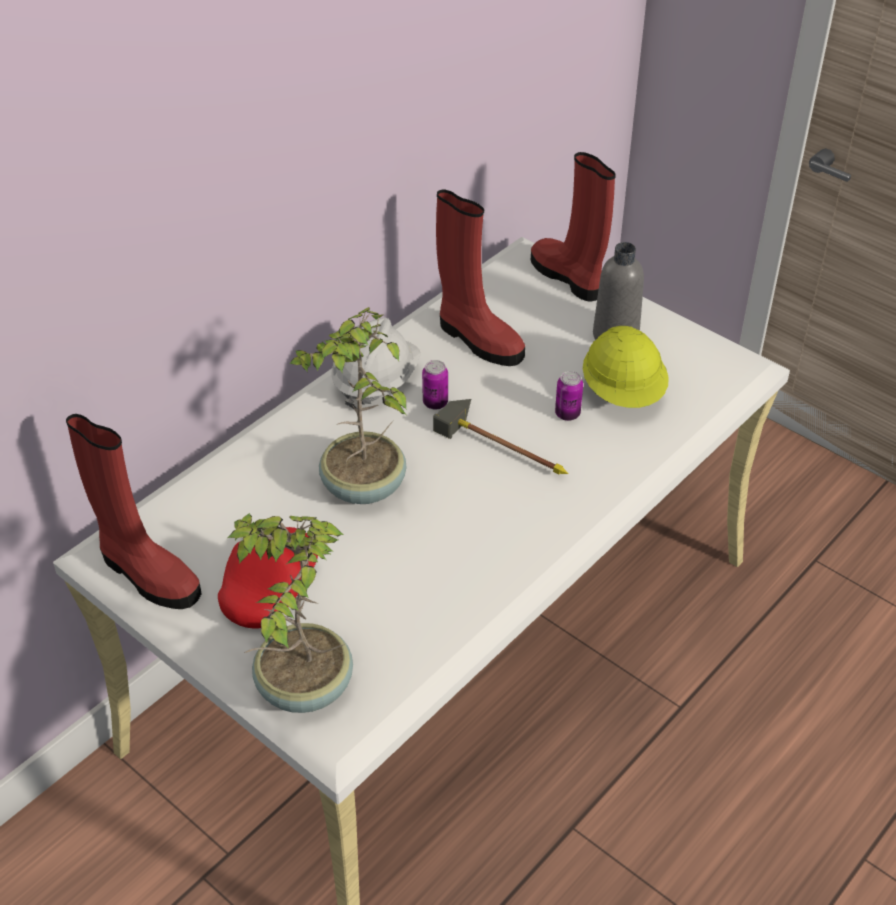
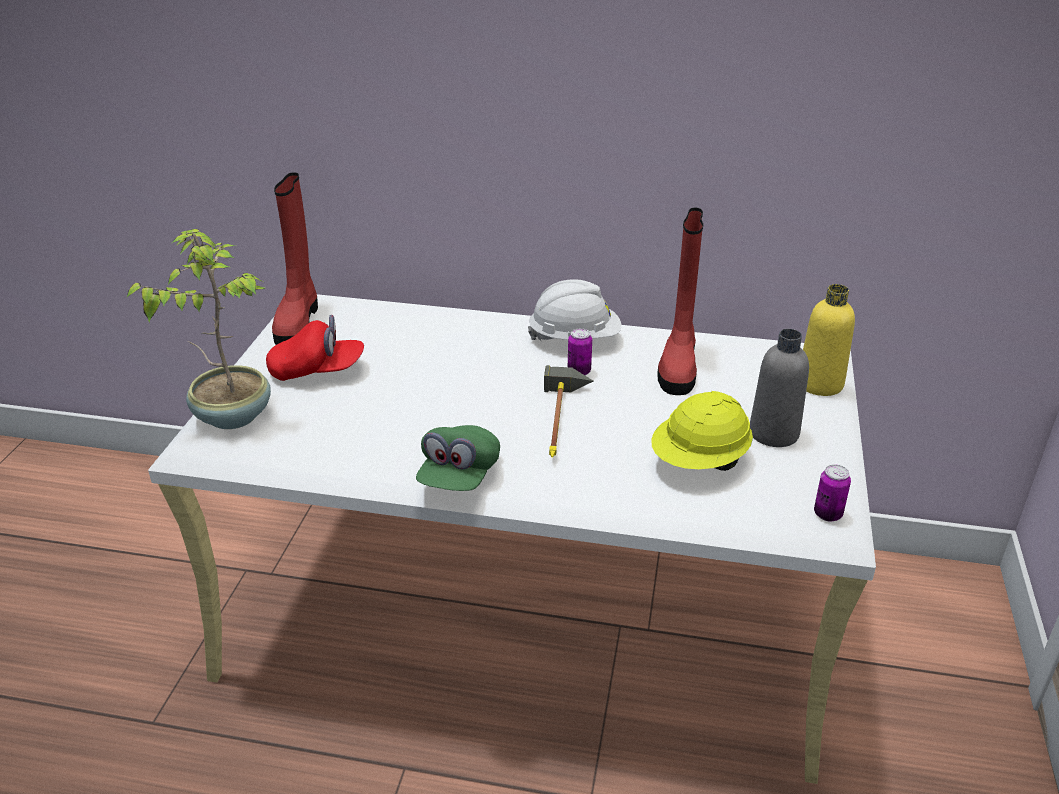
camera: 60 degrees right, 10 degrees down
(362, 488) = (451, 372): potted plant -> none
(540, 546) = (459, 476): none -> green cap
(567, 414) = (637, 439): can -> can (827, 514)
(568, 278) = (819, 384): red boot -> yellow bottle

